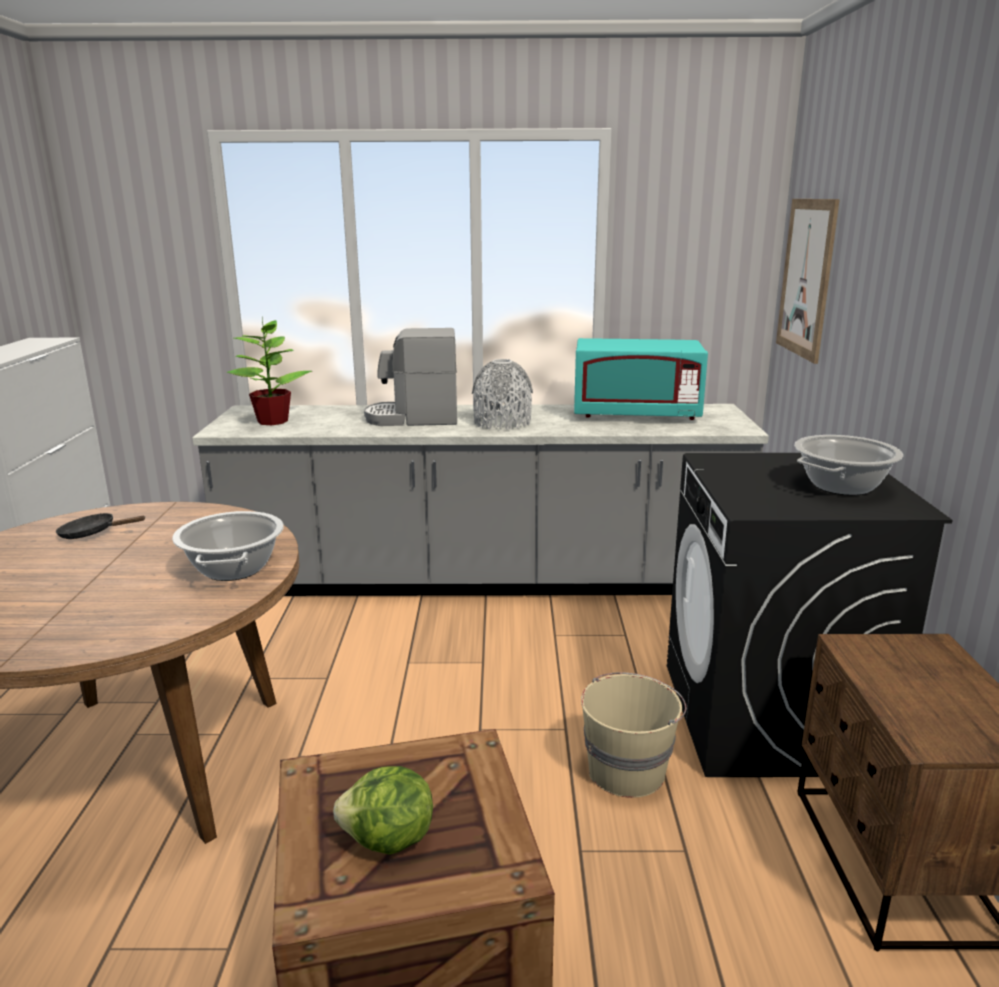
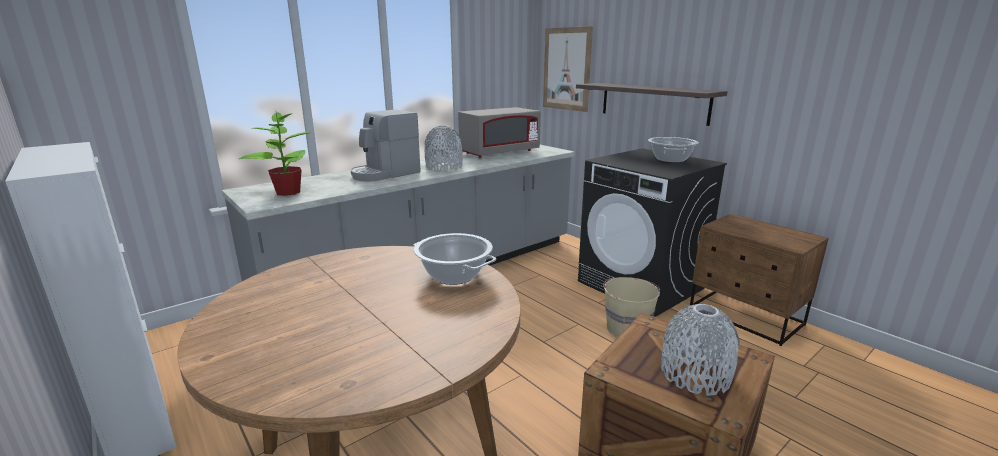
camera: 40 degrees left, 0 degrees up
(93, 534) = (293, 292): black frying pan -> none
(388, 841) = (695, 374): lettuce -> grey vase
(636, 414) = (499, 152): turquoise microwave -> grey microwave
(886, 363) = (653, 102): none -> shelf

